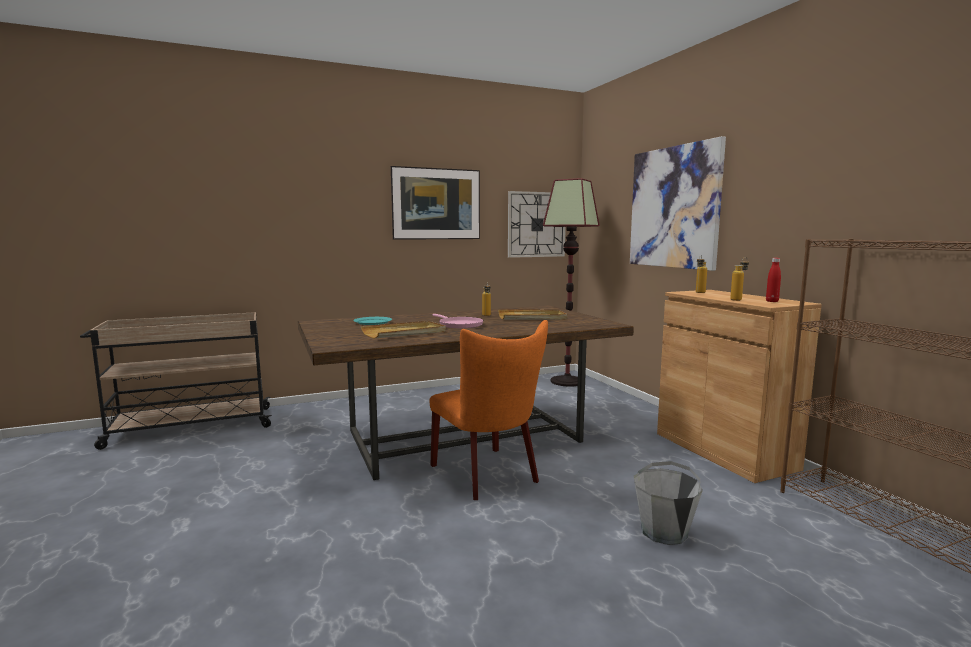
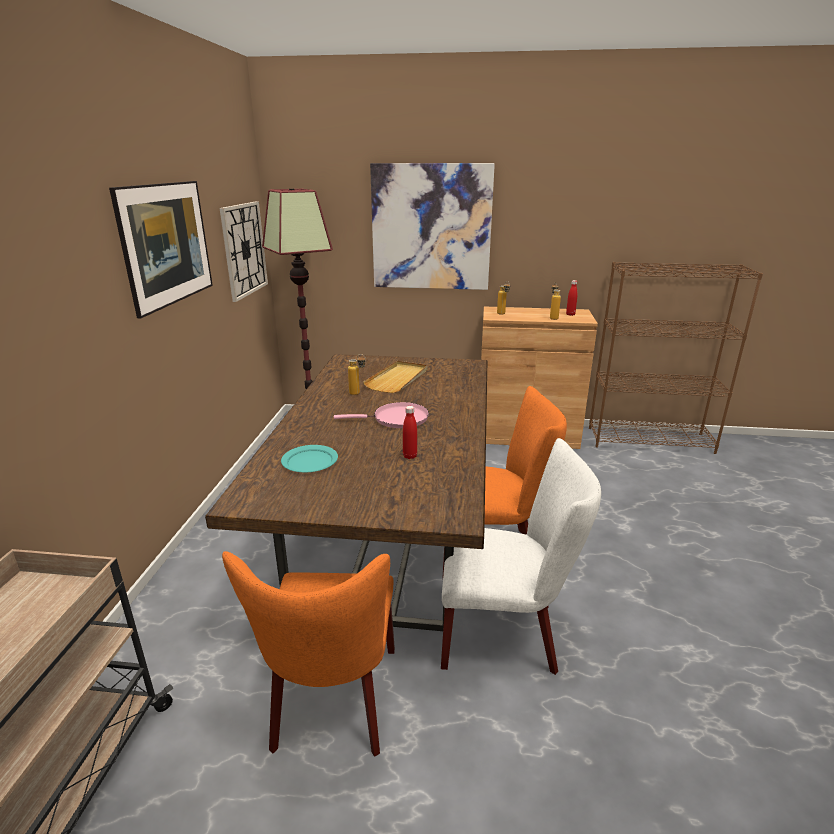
camera: 60 degrees left, 15 degrees up
(285, 462) = (333, 704): none -> orange chair
(388, 501) = (506, 633): none -> white chair
(404, 332) = (410, 456): beige tray -> red bottle
(664, 531) = (627, 509): grey bucket -> none

